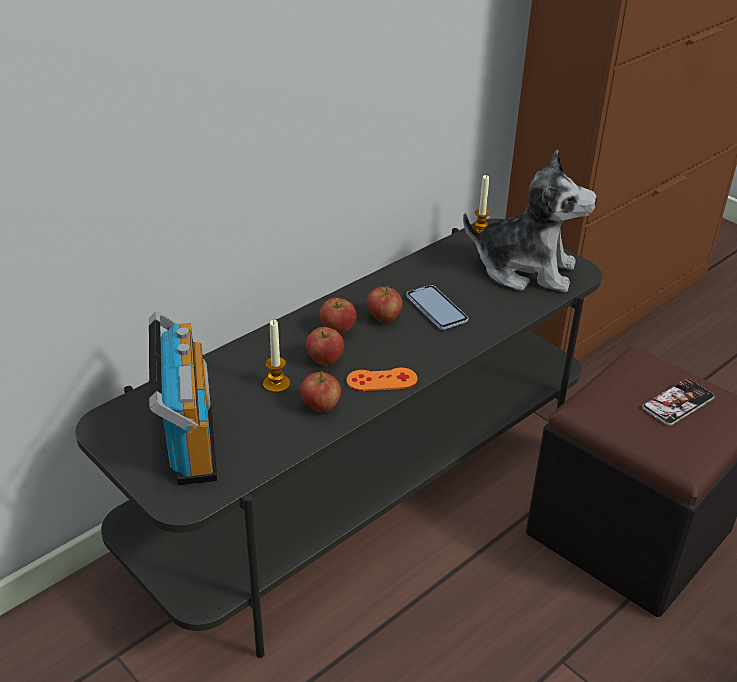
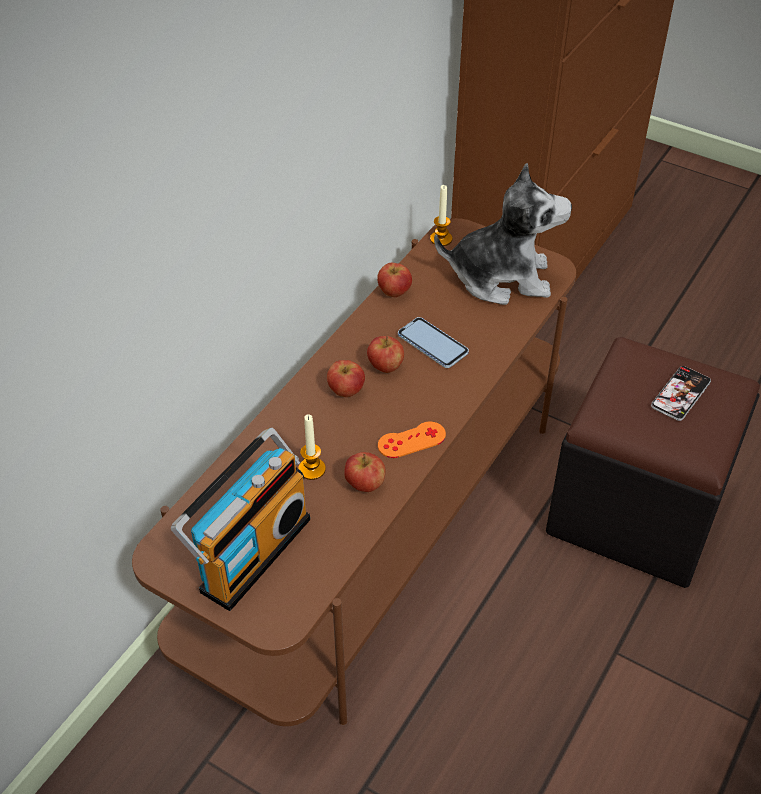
camera: 15 degrees left, 10 degrees up
(187, 438) = (251, 551): radio -> radio turned 60 degrees clockwise
(325, 360) = (348, 429): apple -> apple (394, 292)
(366, 490) = (381, 524): grey tv stand -> brown tv stand

